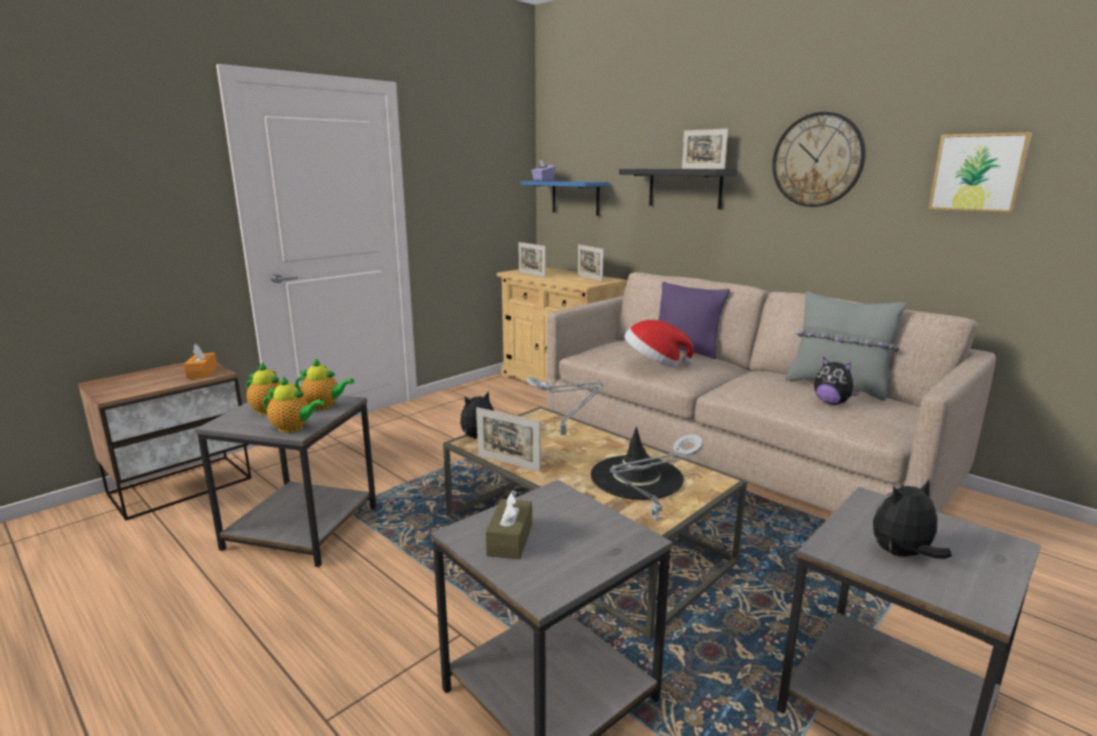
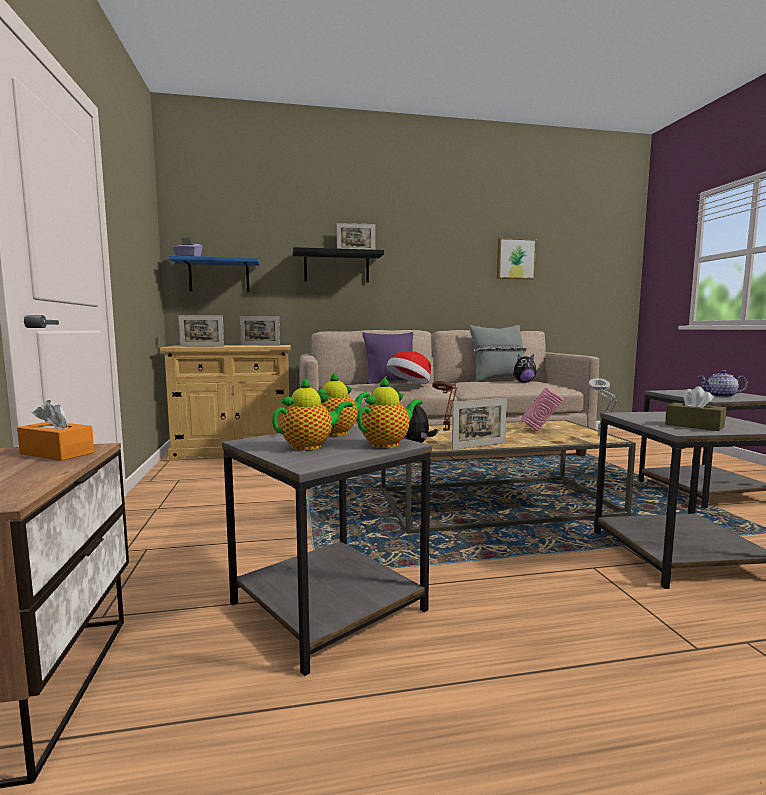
camera: 55 degrees left, 10 degrees down
(565, 434) = (447, 430): grey table lamp -> brown table lamp
(636, 478) = (540, 431): black hat -> pink vase
(817, 160) = (433, 249): wall clock -> none
(902, 555) = (721, 396): plush toy -> teapot

